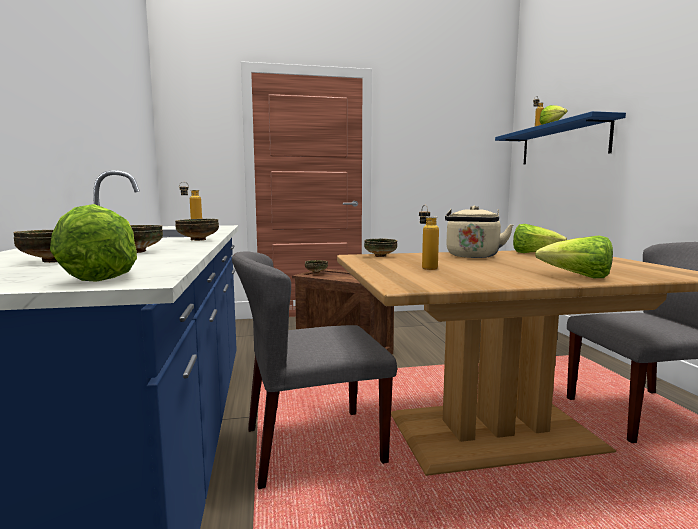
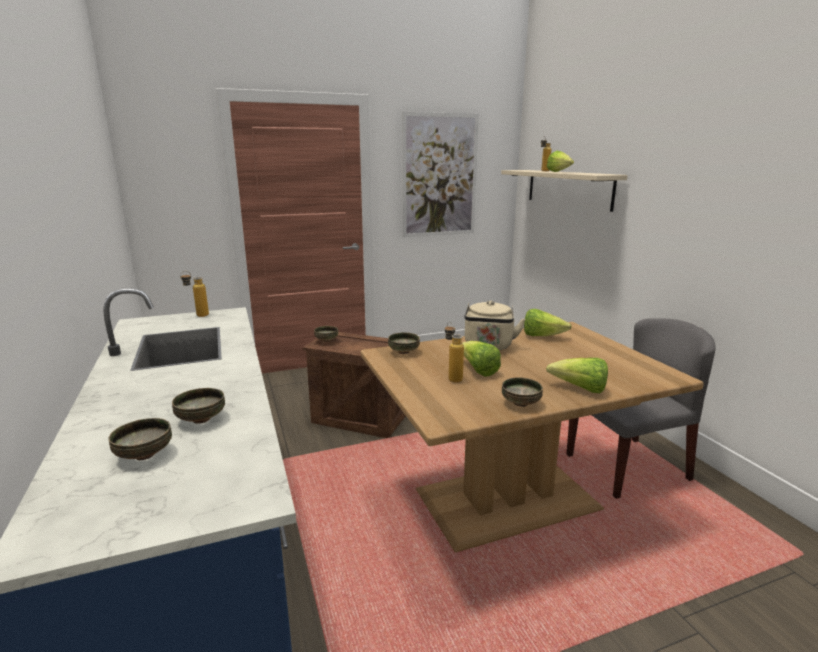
camera: 10 degrees left, 10 degrees up
(103, 276) = (222, 493): lettuce -> lettuce (478, 370)
(198, 240) = (238, 372): bowl -> bowl (521, 403)
(312, 446) = (352, 533): grey chair -> none
(435, 143) = (439, 176): none -> picture
(562, 143) = (568, 188): blue shelf -> beige shelf

